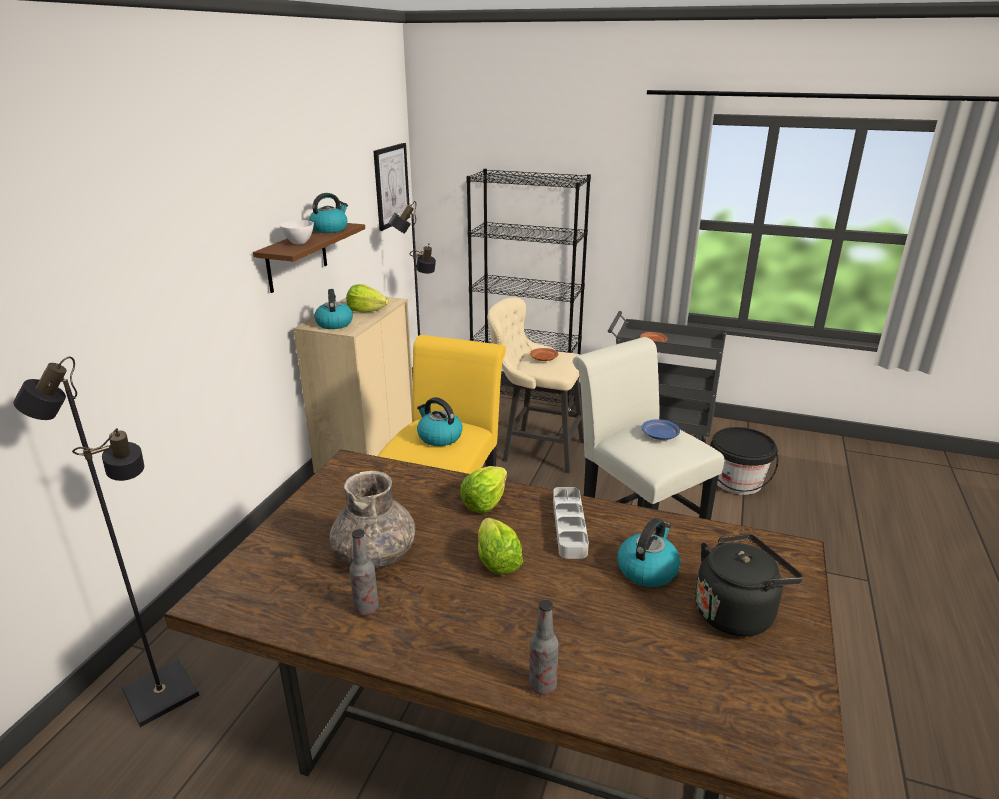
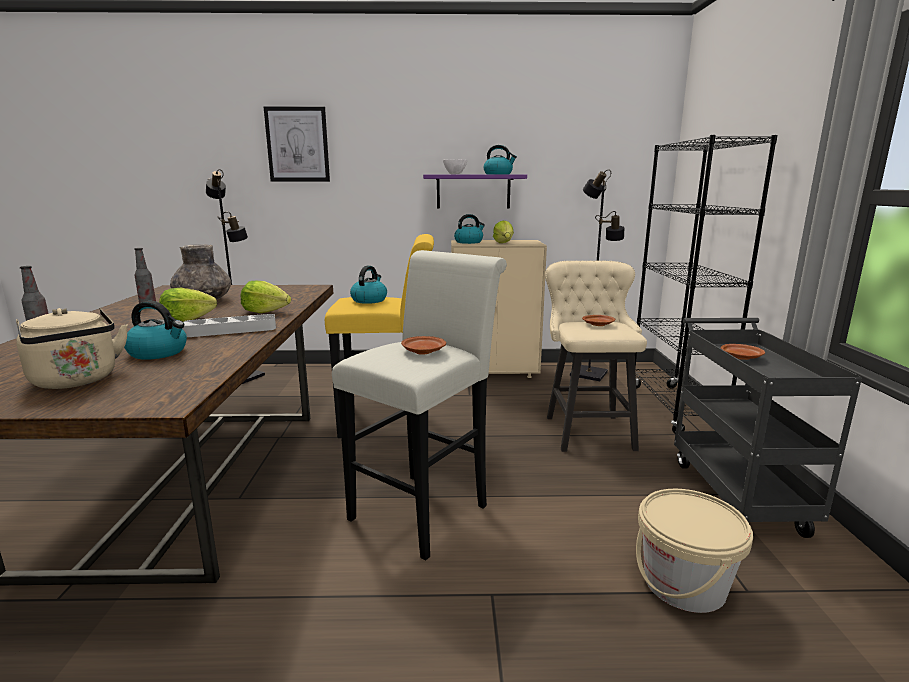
camera: 70 degrees right, 10 degrees down
(297, 257) = (473, 191): brown shelf -> purple shelf
(391, 186) = (631, 165): picture -> picture (297, 144)
(659, 435) = (423, 351): blue plate -> brown plate
(737, 482) = (683, 583): black bucket -> beige bucket
(737, 612) = (77, 381): black kettle -> beige kettle

